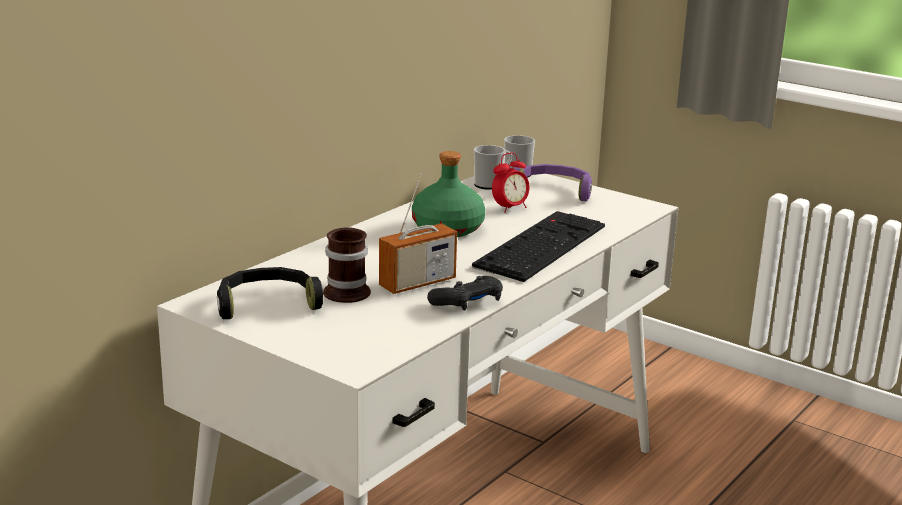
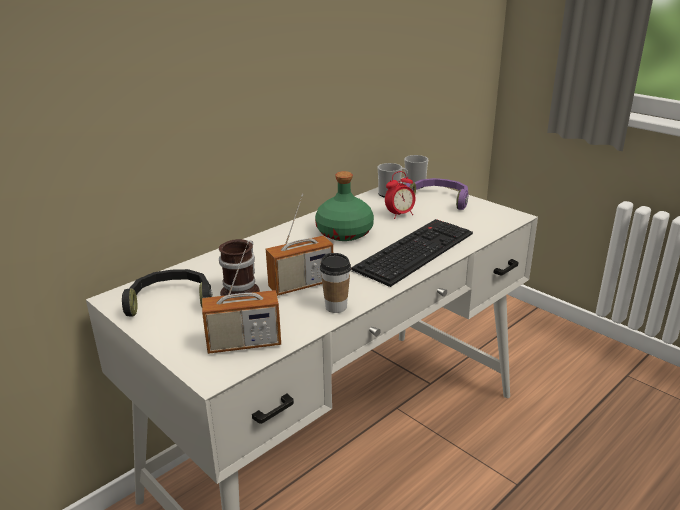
camera: 10 degrees right, 5 degrees up
(376, 339) = (244, 343): none -> radio
(468, 303) = (336, 307): black game controller -> cup

